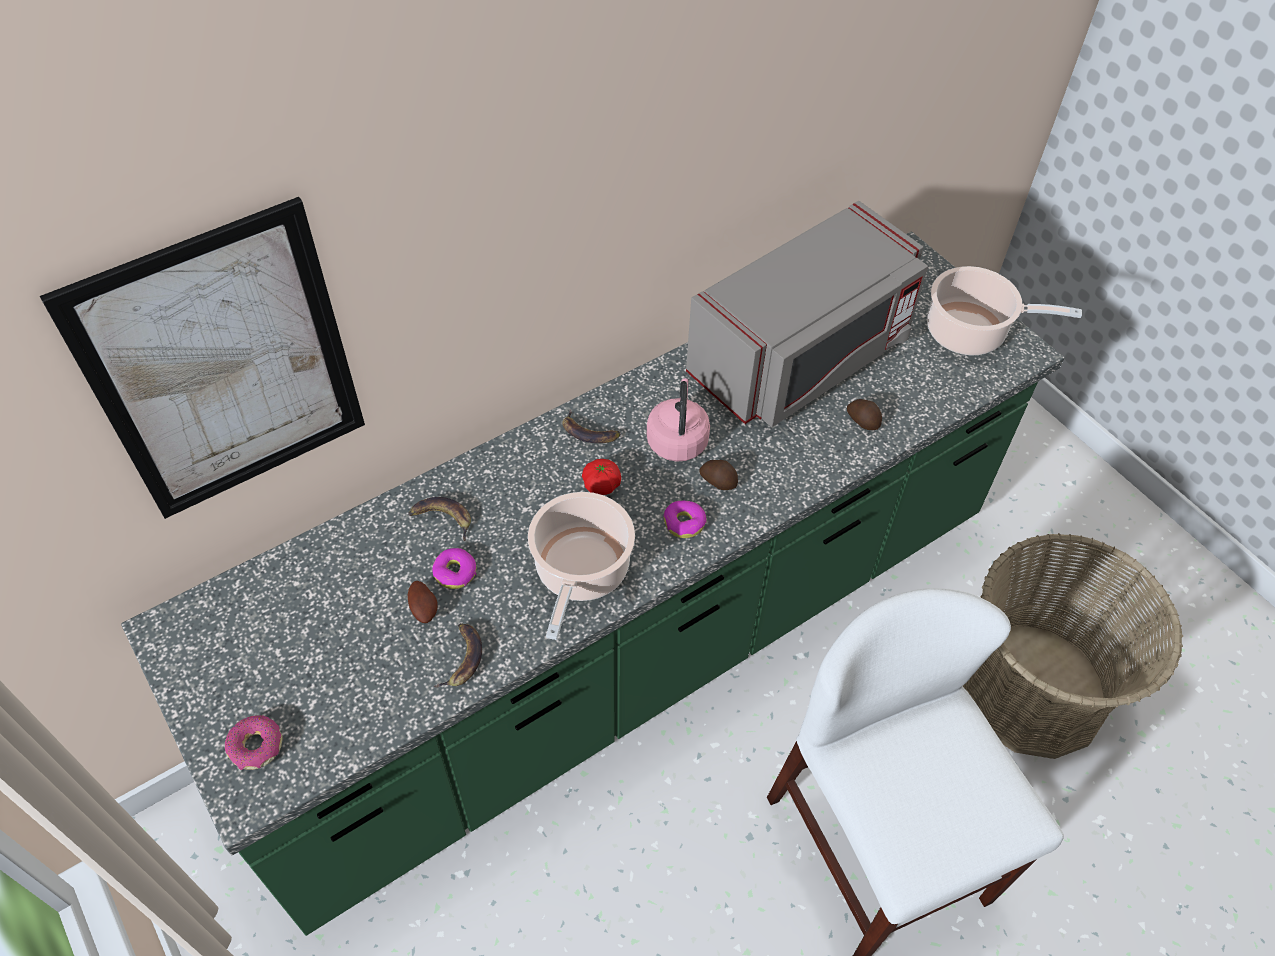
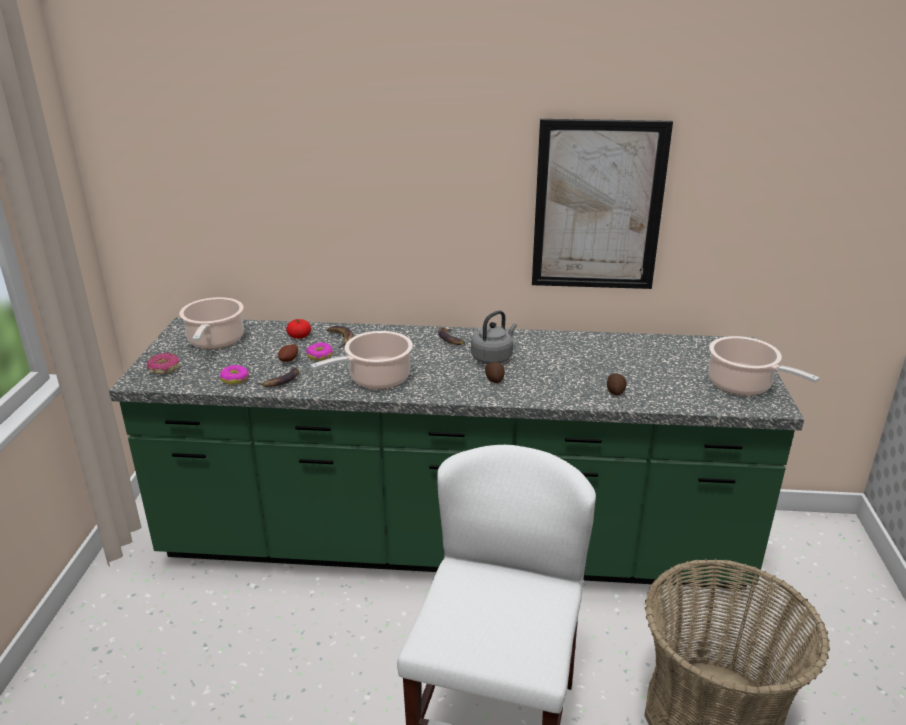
camera: 40 degrees right, 25 degrees down
(225, 367) = (260, 185): picture -> picture (598, 206)
(263, 638) = (215, 341): none -> cooking pot
(601, 485) = (430, 357): tomato -> tomato (299, 336)
(677, 439) = (493, 358): pink kettle -> grey kettle
(684, 523) = (453, 385): donut -> donut (235, 379)
(801, 357) = (610, 356): grey microwave -> none

